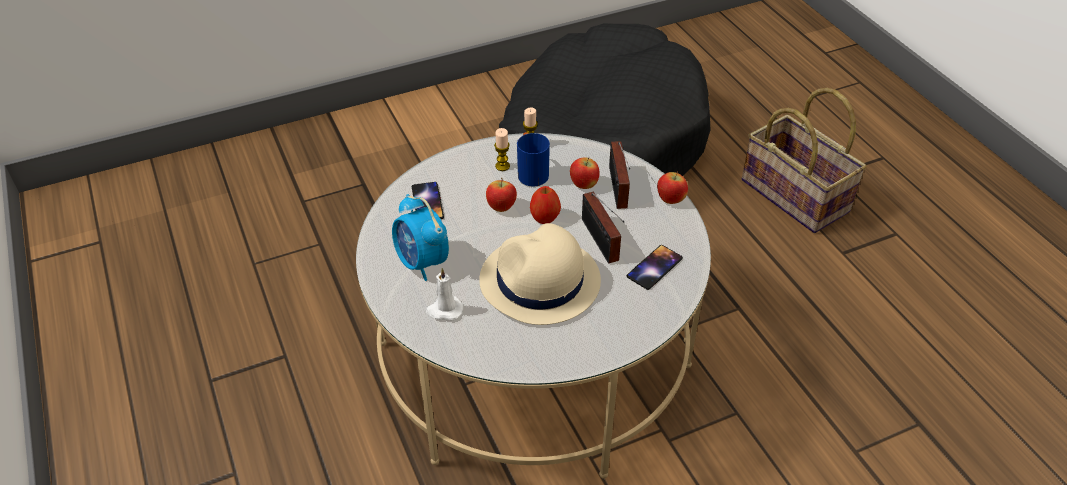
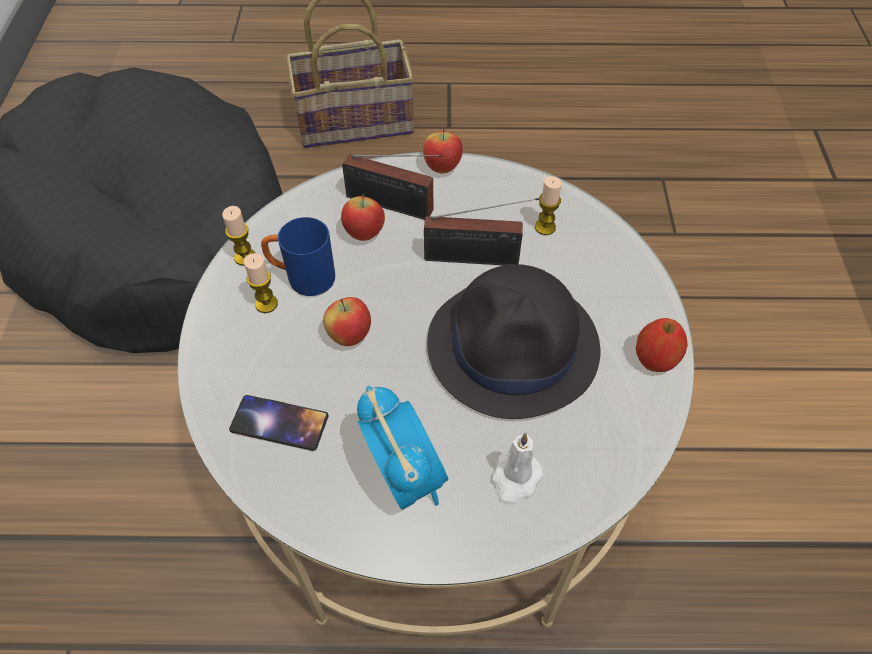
camera: 65 degrees left, 10 degrees up
(422, 263) = (405, 475): alarm clock -> alarm clock turned 105 degrees counterclockwise
(539, 282) = (514, 347): beige hat -> black hat
(545, 218) = (400, 297): apple -> apple (655, 360)
(654, 267) = (545, 227): phone -> candle

